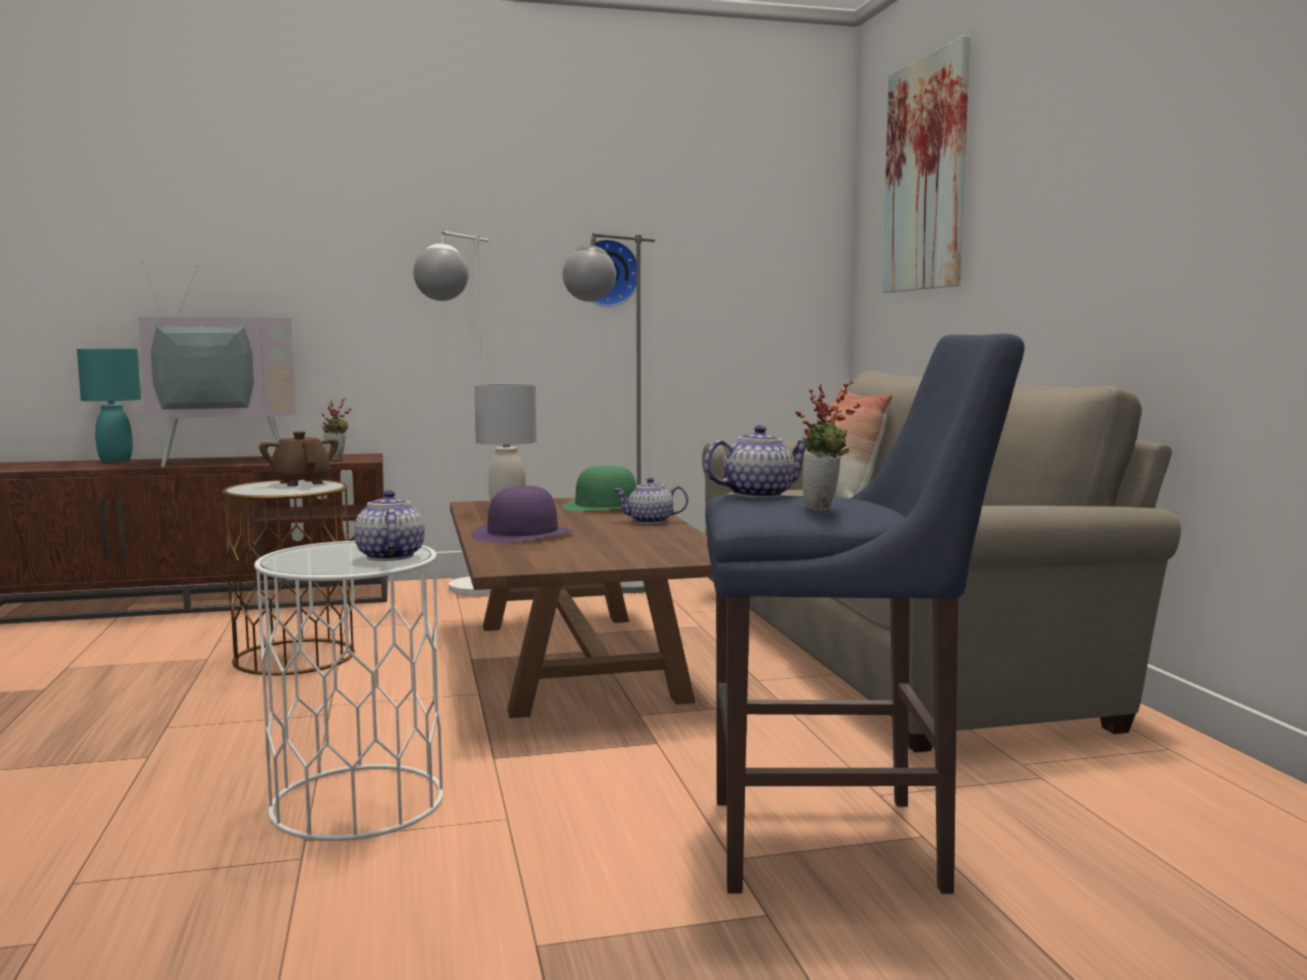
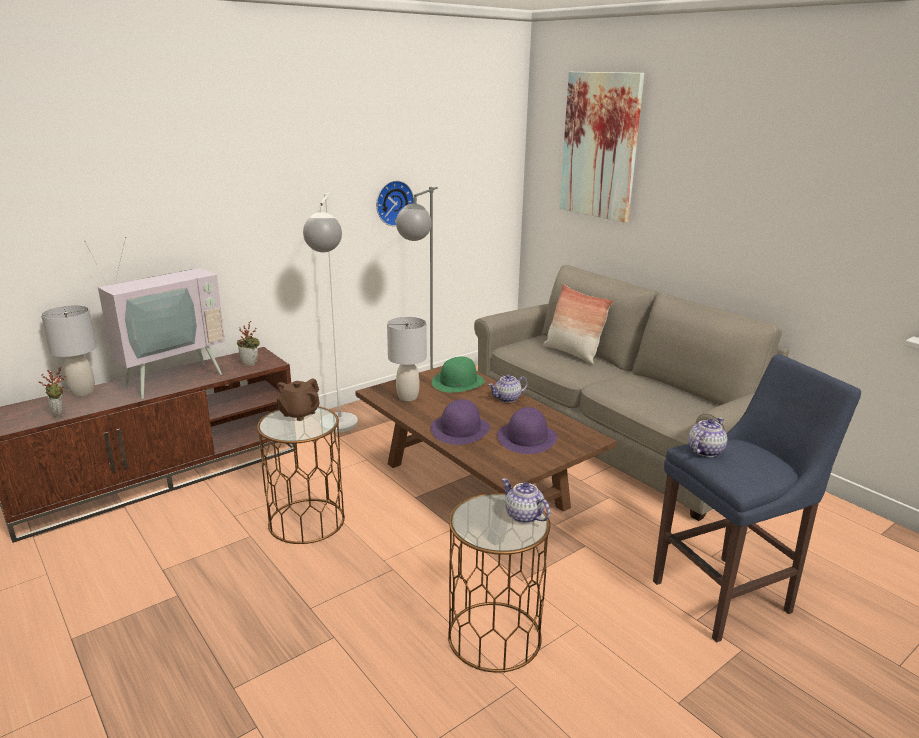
camera: 25 degrees left, 15 degrees up
(115, 460) = (82, 392): turquoise table lamp -> grey table lamp
(301, 483) = (299, 414): brown teapot -> brown teapot turned 90 degrees counterclockwise
(357, 802) = (494, 636): white side table -> brown side table
(606, 547) = (527, 438): none -> purple hat
(824, 508) = (759, 466): potted plant -> potted plant (60, 414)

